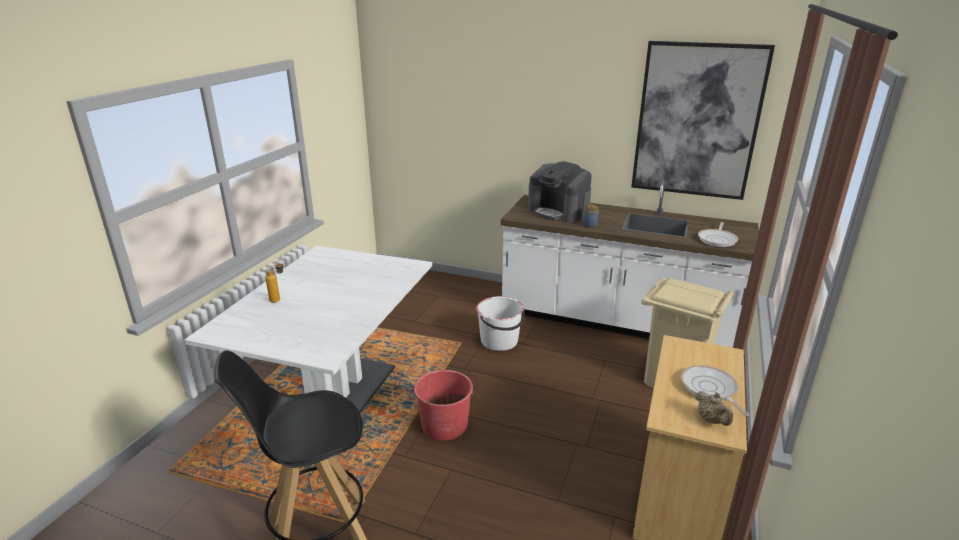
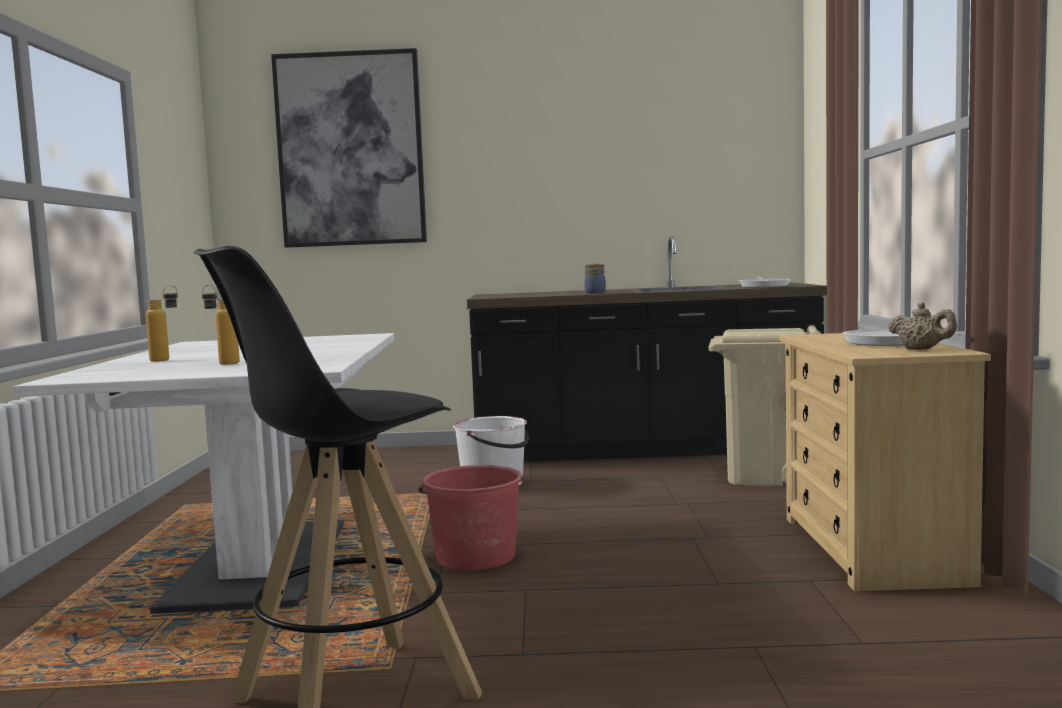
camera: 20 degrees left, 20 degrees down
(296, 322) = (222, 363): none -> bottle
(559, 211) = (540, 293): coffee machine -> none
(616, 321) = (643, 450): white counter -> black counter
(697, 121) = (695, 160): picture -> picture (350, 149)

